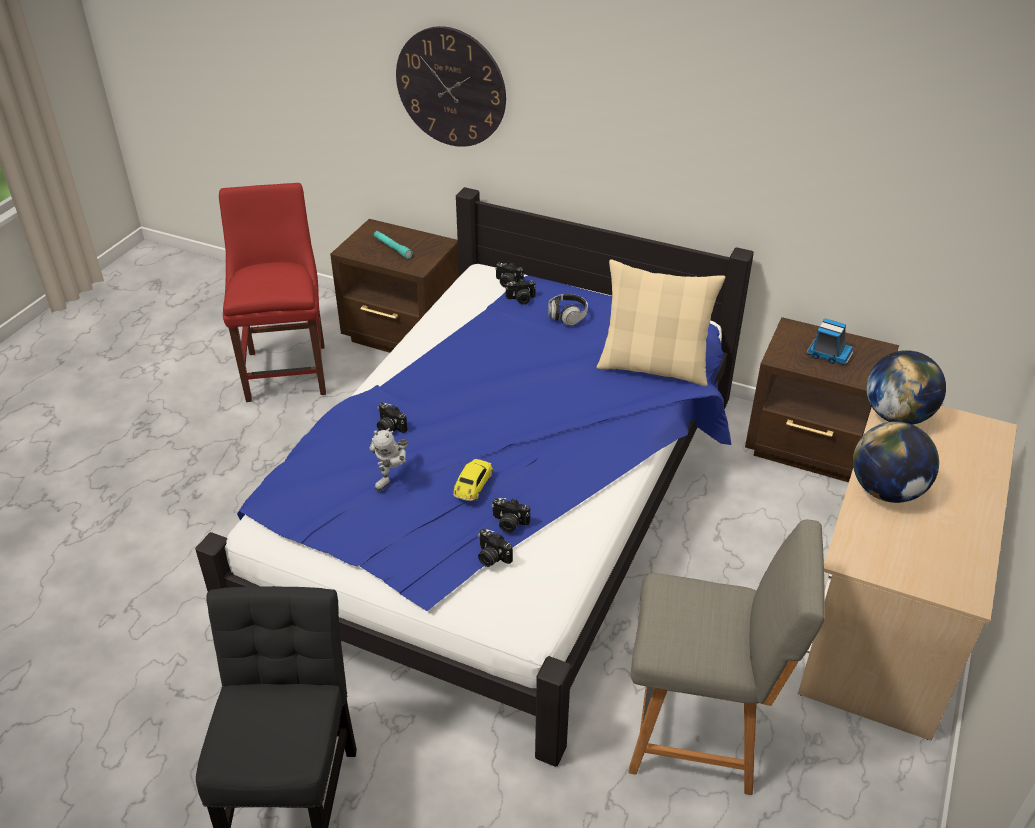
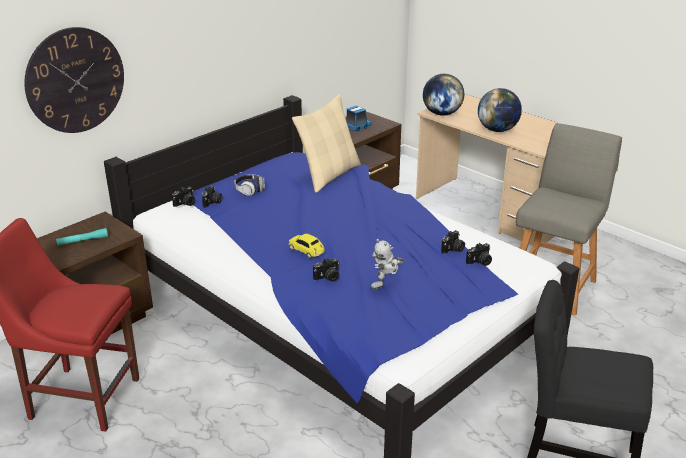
camera: 70 degrees left, 10 degrees down
(393, 479) = (386, 285): toy robot -> toy robot turned 90 degrees clockwise
(473, 486) = (412, 255): toy car -> toy car (306, 251)

